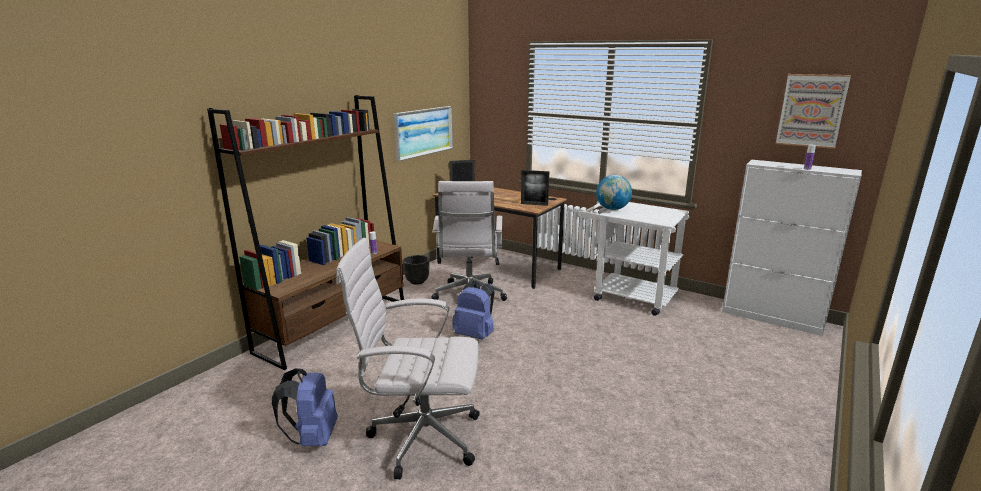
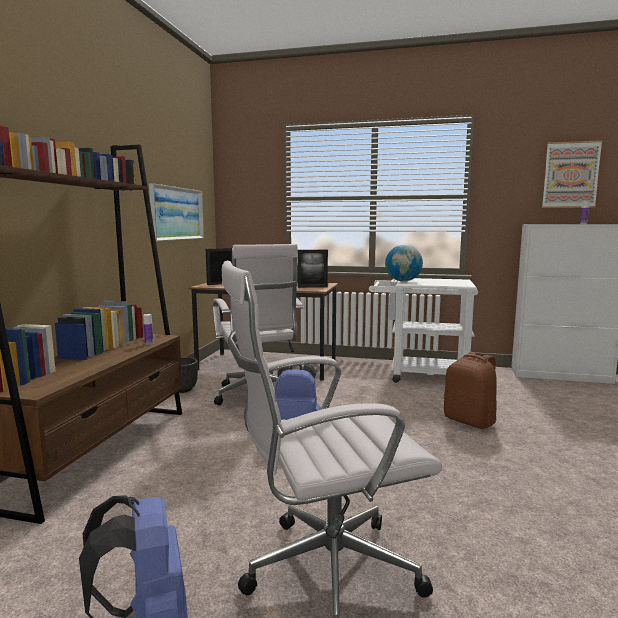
camera: 20 degrees left, 10 degrees down
(625, 350) = (470, 421): none -> brown backpack

